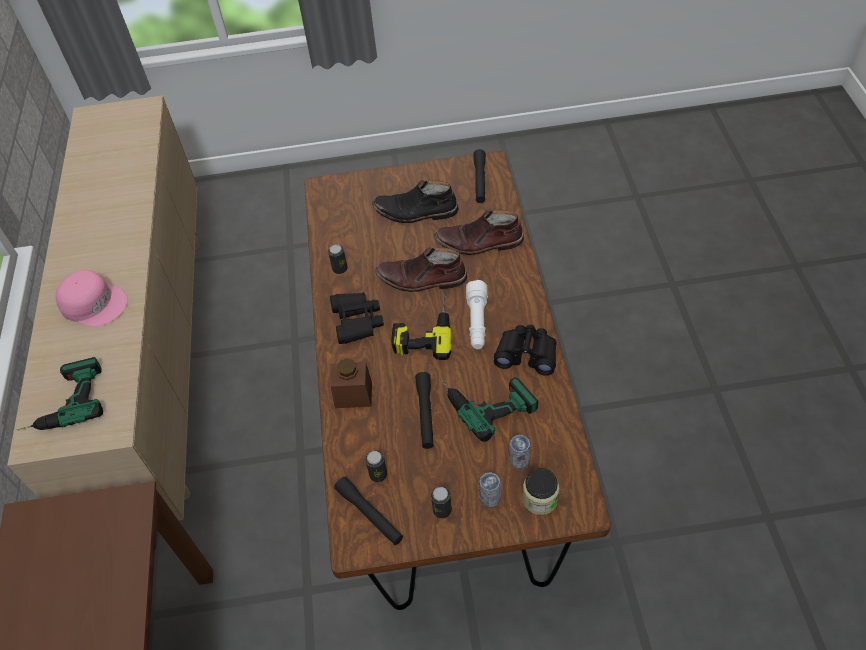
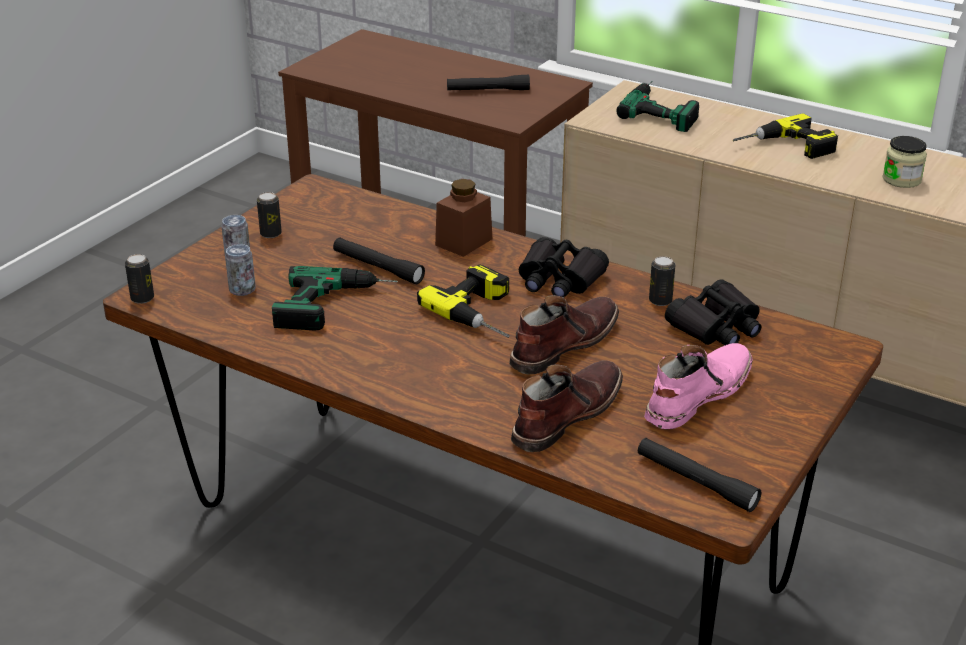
camera: 125 degrees right, 20 degrees down
(94, 303) = (785, 147): pink cap -> power drill
(369, 514) = (328, 203): black flashlight -> black flashlight (488, 90)
(378, 474) = (357, 221): can -> can (142, 298)
(415, 212) = (696, 395): black boot -> pink boot
(477, 322) = (439, 349): white flashlight -> none
(527, 354) = (344, 357): black binoculars -> black binoculars (716, 327)
(540, 499) = (190, 281): jar -> jar (901, 179)

